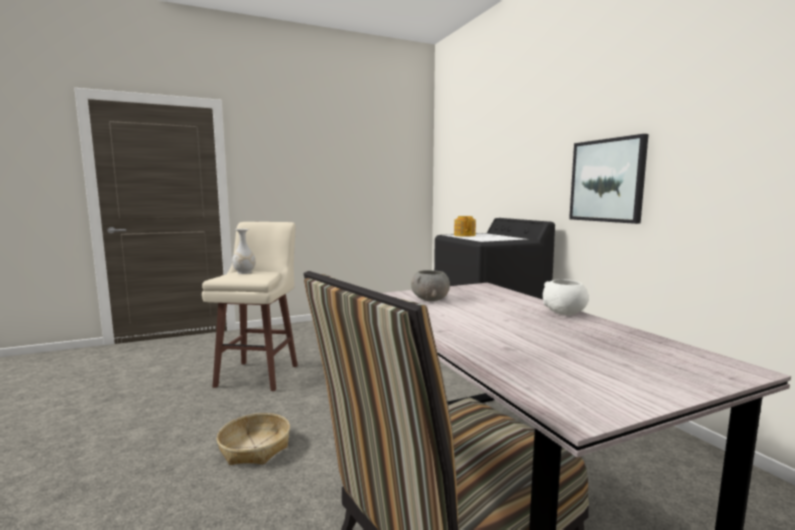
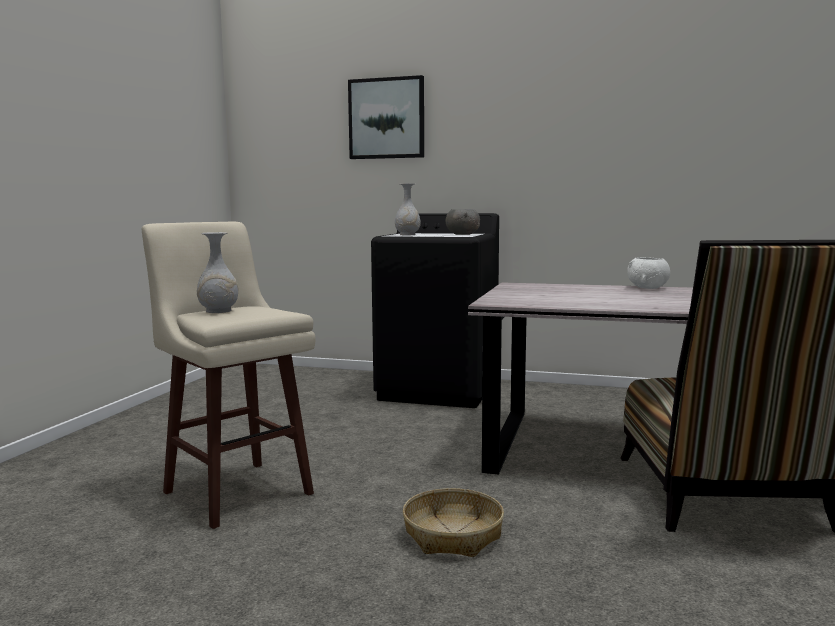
camera: 50 degrees left, 0 degrees up
(430, 299) = (540, 297): grey bowl -> grey bowl (462, 235)
(464, 235) = (408, 235): teapot -> white vase
(607, 180) = (559, 167): picture -> picture (386, 118)

